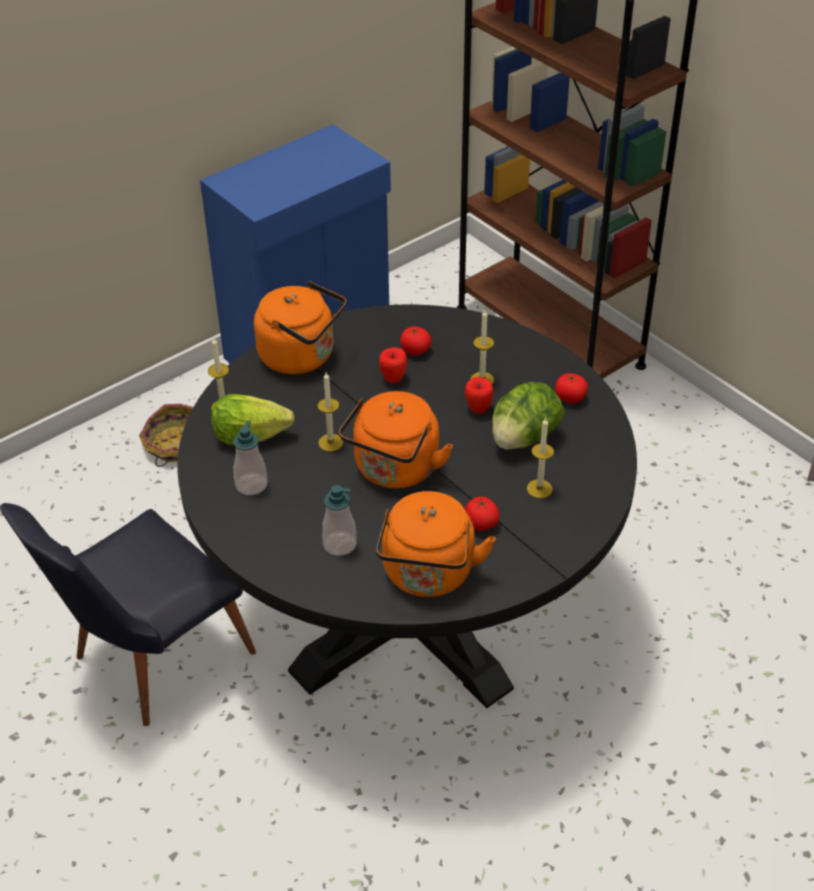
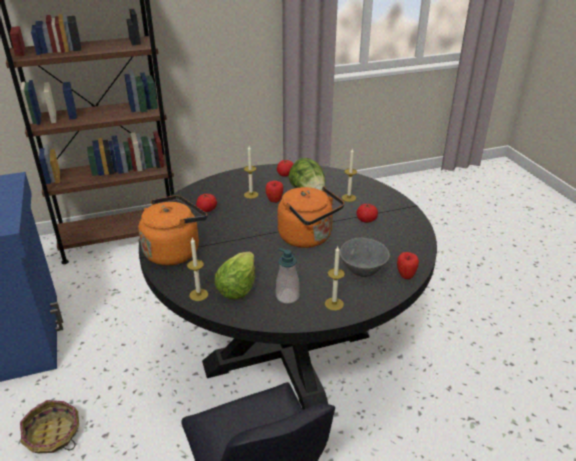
camera: 70 degrees left, 10 degrees down
(330, 442) = (267, 256): candle -> candle (334, 304)
(339, 544) = (361, 271): soap dispenser -> grey bowl
(393, 379) = (226, 222): apple -> apple (405, 276)
(428, 575) = (400, 245): orange kettle -> none

